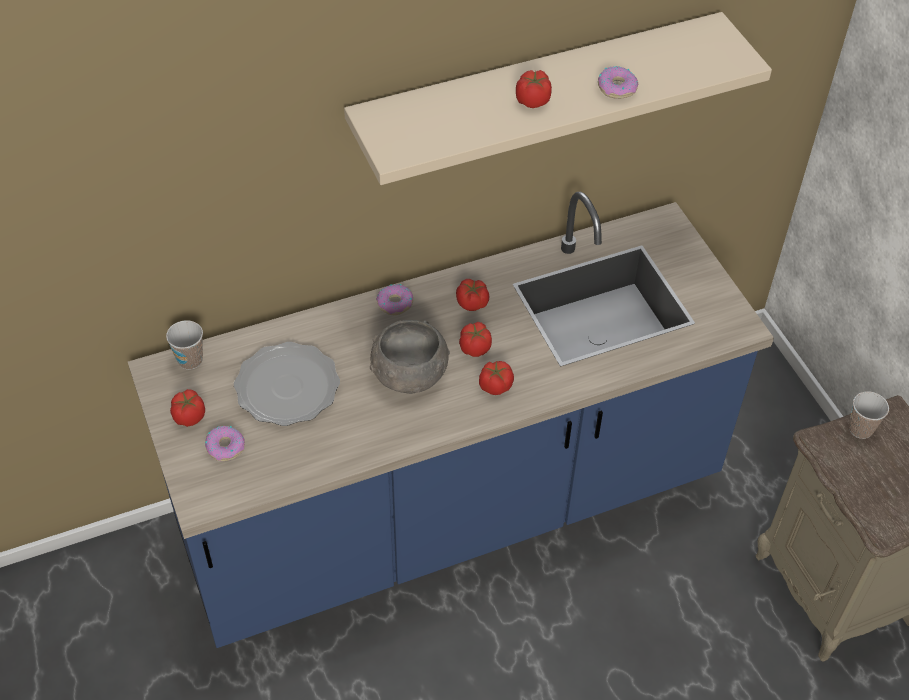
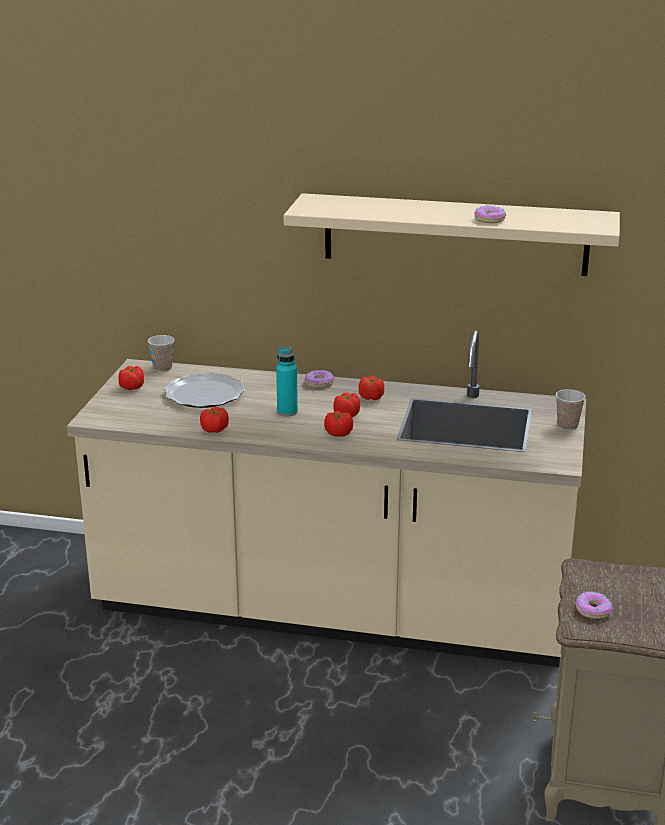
camera: 35 degrees right, 25 degrees down
(225, 447) = (136, 404): donut -> donut (593, 610)
(408, 374) = (287, 412): grey bowl -> turquoise bottle
(451, 509) = (332, 611): blue counter -> beige counter
(533, 100) = (424, 212): tomato -> tomato (215, 429)
(860, 429) = (626, 573): cup -> cup (567, 426)

